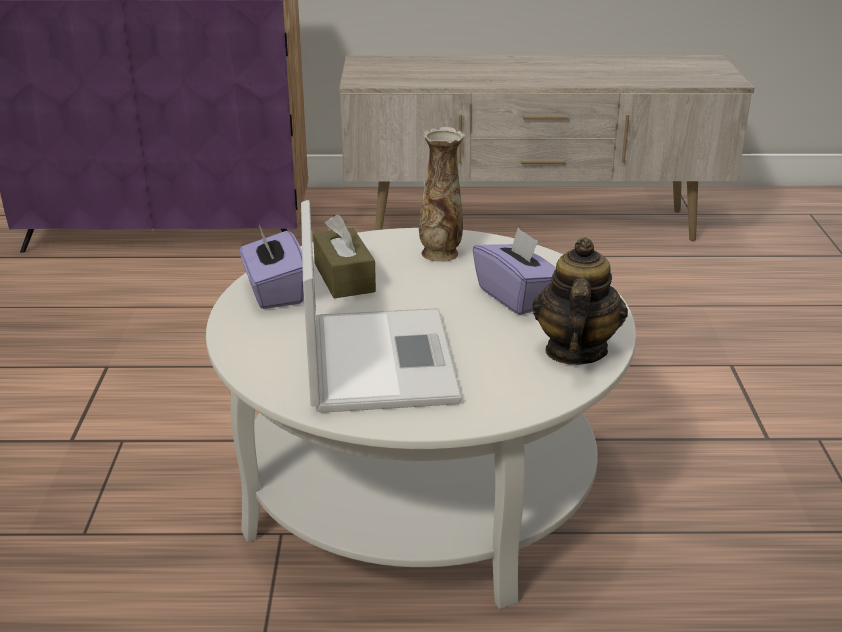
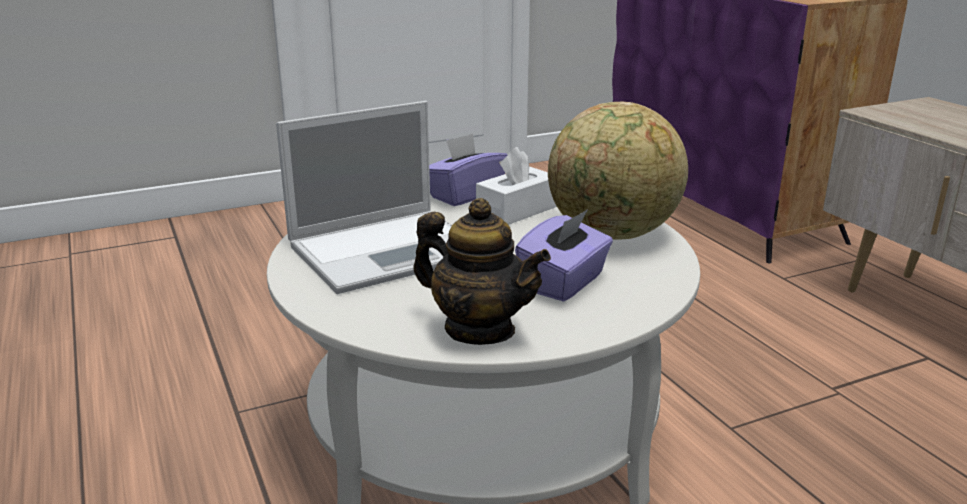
camera: 65 degrees right, 5 degrees down
(344, 277) = (517, 211): brown tissue box -> white tissue box
(441, 253) = (612, 235): vase -> globe
(575, 351) = (479, 330): teapot -> teapot turned 45 degrees clockwise

